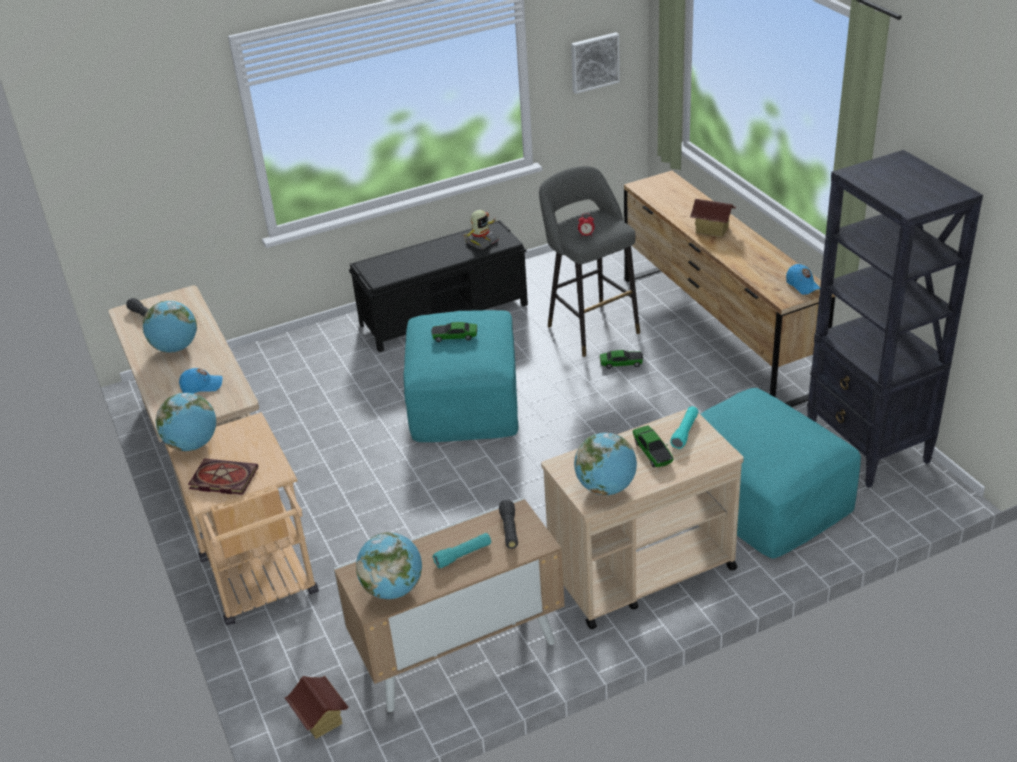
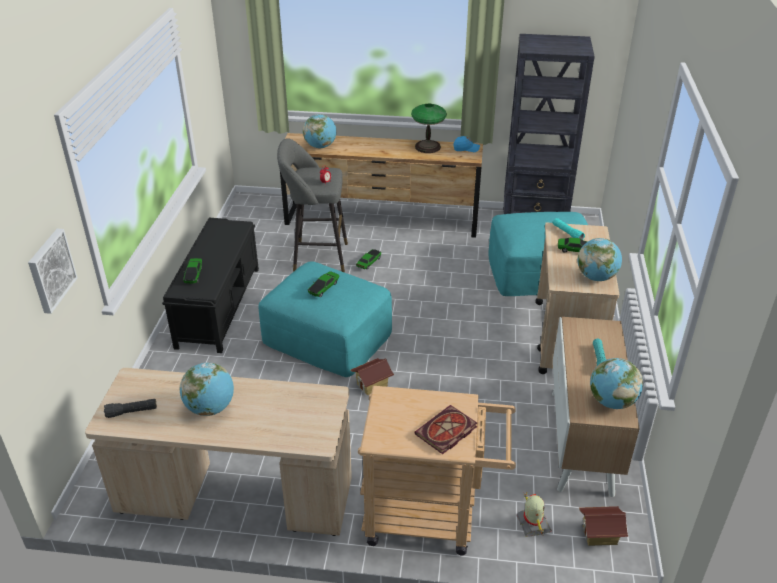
camera: 60 degrees left, 0 degrees up
(192, 445) = (380, 435): globe -> globe (320, 146)
(202, 386) = (289, 410): blue cap -> none
(397, 260) = (193, 275): none -> toy car
(481, 242) = (225, 234): toy robot -> toy robot (532, 524)
(509, 530) = (588, 333): black flashlight -> none
(594, 62) = (205, 74): picture -> picture (50, 270)
(712, 229) = (373, 148): toy house -> toy house (372, 385)
(766, 259) = (427, 147): none -> table lamp

